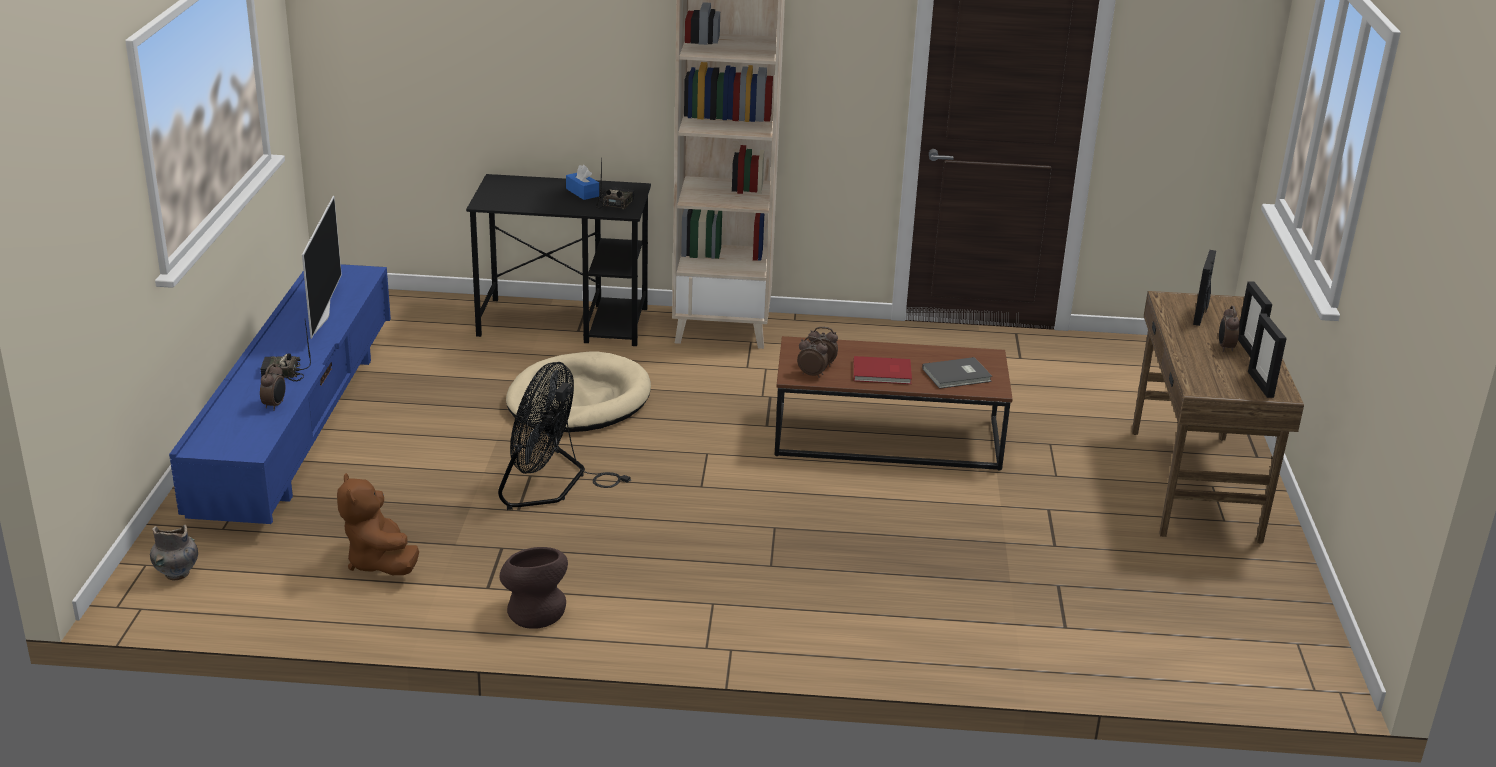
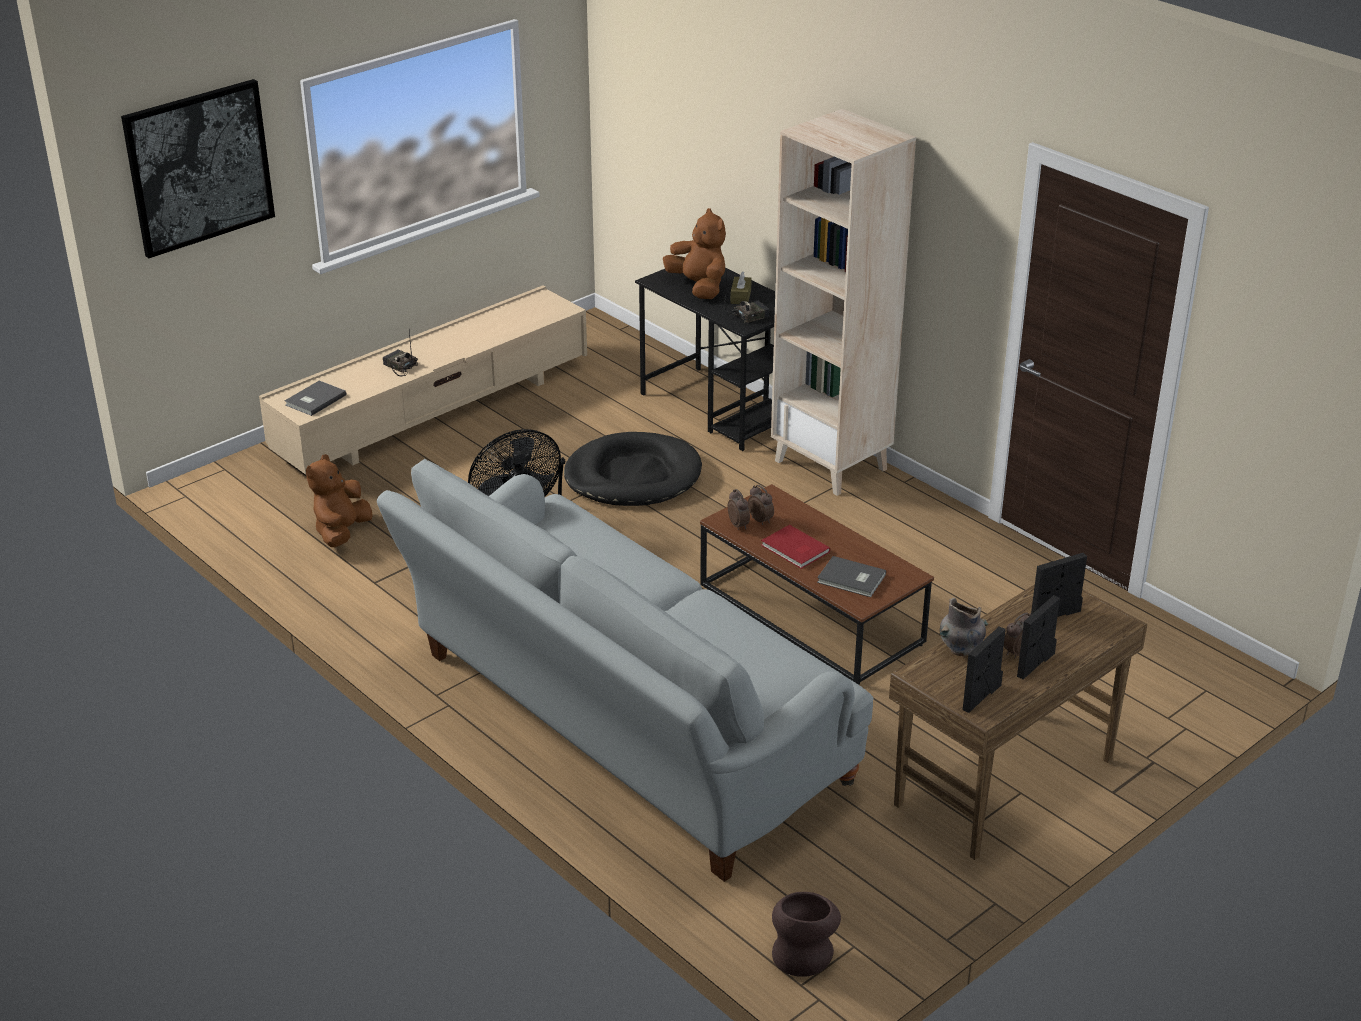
camera: 45 degrees right, 5 degrees up
(72, 166) = (199, 167): none -> picture
(177, 573) = (232, 483): grey vase -> grey vase (961, 649)
(239, 435) = (314, 400): none -> grey book
(275, 405) = (362, 388): alarm clock -> none
(296, 423) = (433, 411): blue tv stand -> beige tv stand
(321, 317) = (485, 333): television -> none
(534, 196) = (699, 287): none -> brown plush toy
(534, 610) = (378, 612): brown vase -> brown vase (802, 953)
(578, 400) = (633, 476): beige dog bed -> black dog bed
(582, 192) = (740, 297): blue tissue box -> brown tissue box
(894, 589) = (621, 727): none -> grey sofa

